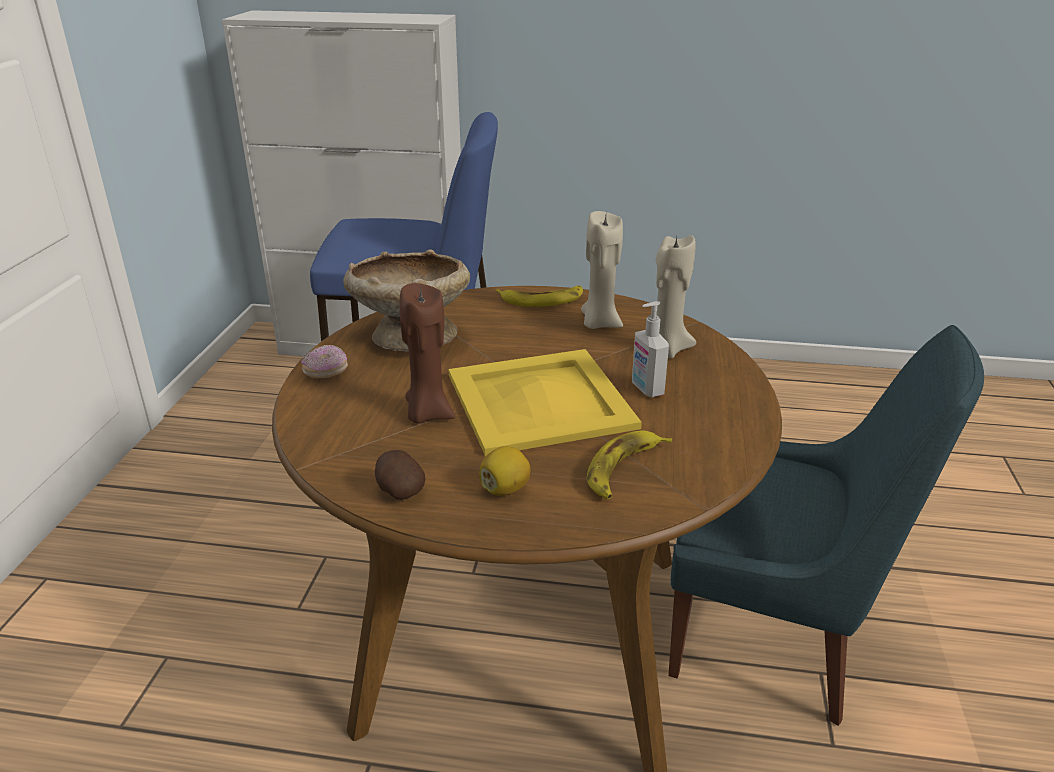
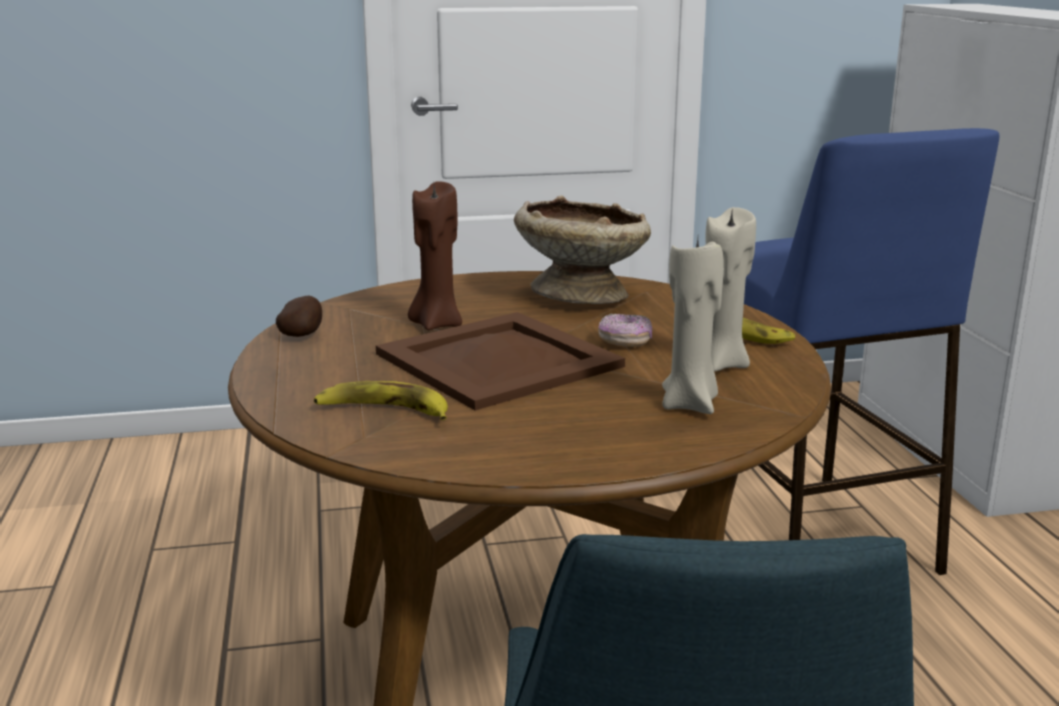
camera: 70 degrees right, 10 degrees down
(326, 372) = (483, 281): donut -> donut (624, 342)
(505, 489) = (324, 368): lemon -> none
(541, 401) = (498, 361): yellow tray -> brown tray
(646, 389) = (570, 404): soap dispenser -> none

